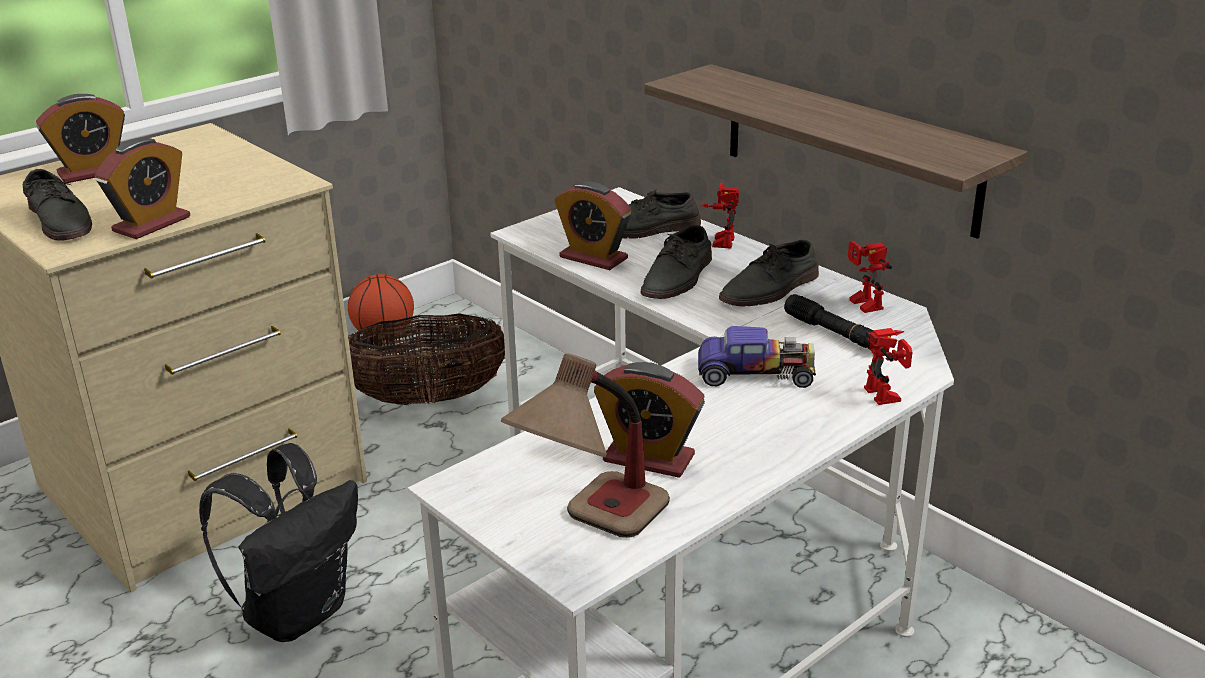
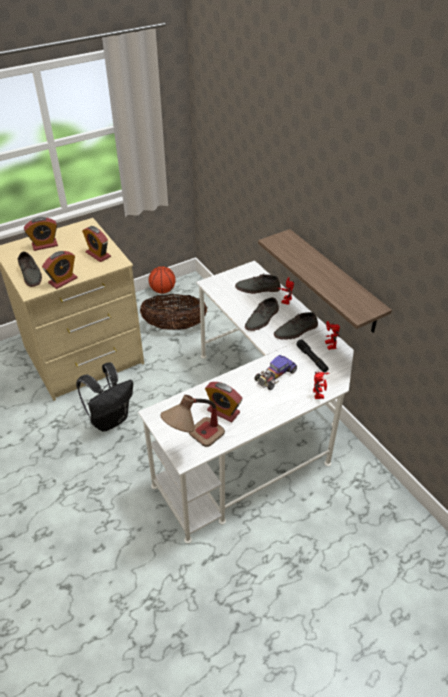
camera: 10 degrees right, 15 degrees up
(593, 258) = (232, 302): alarm clock -> alarm clock (98, 254)
(756, 373) = (275, 375): toy car -> toy car turned 120 degrees clockwise

